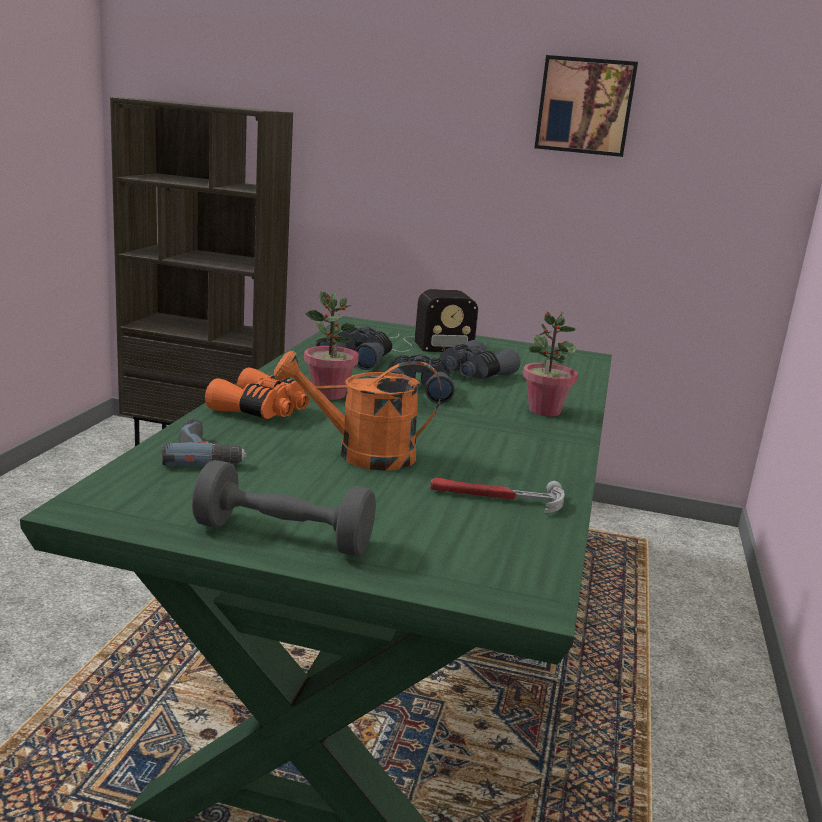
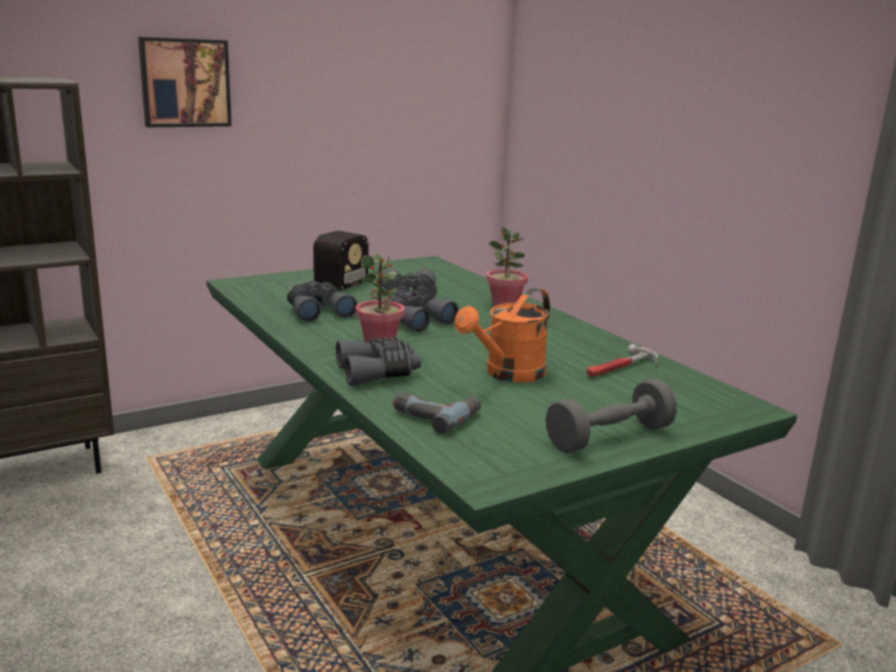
camera: 45 degrees left, 0 degrees up
(262, 410) = (378, 373): orange binoculars -> grey binoculars
(585, 106) = (346, 53): picture -> picture (185, 82)

